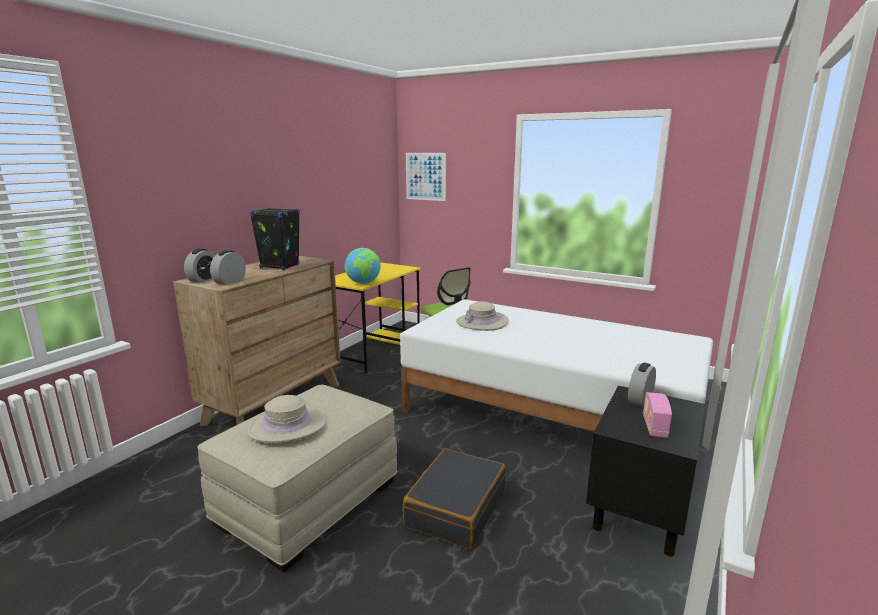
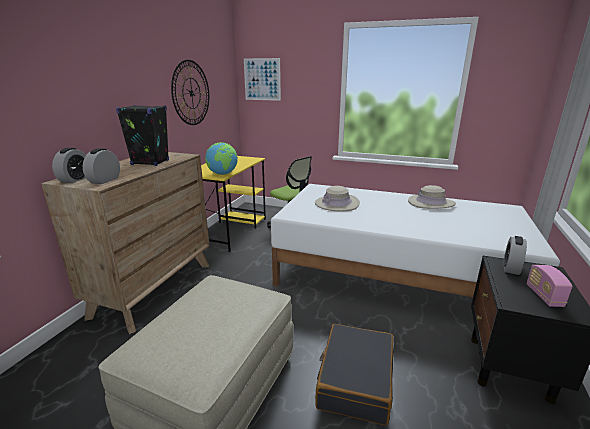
camera: 10 degrees left, 5 degrees up
(287, 426) = (195, 330): beige hat -> beige hat (431, 203)
(338, 193) = (191, 93): none -> wall clock

